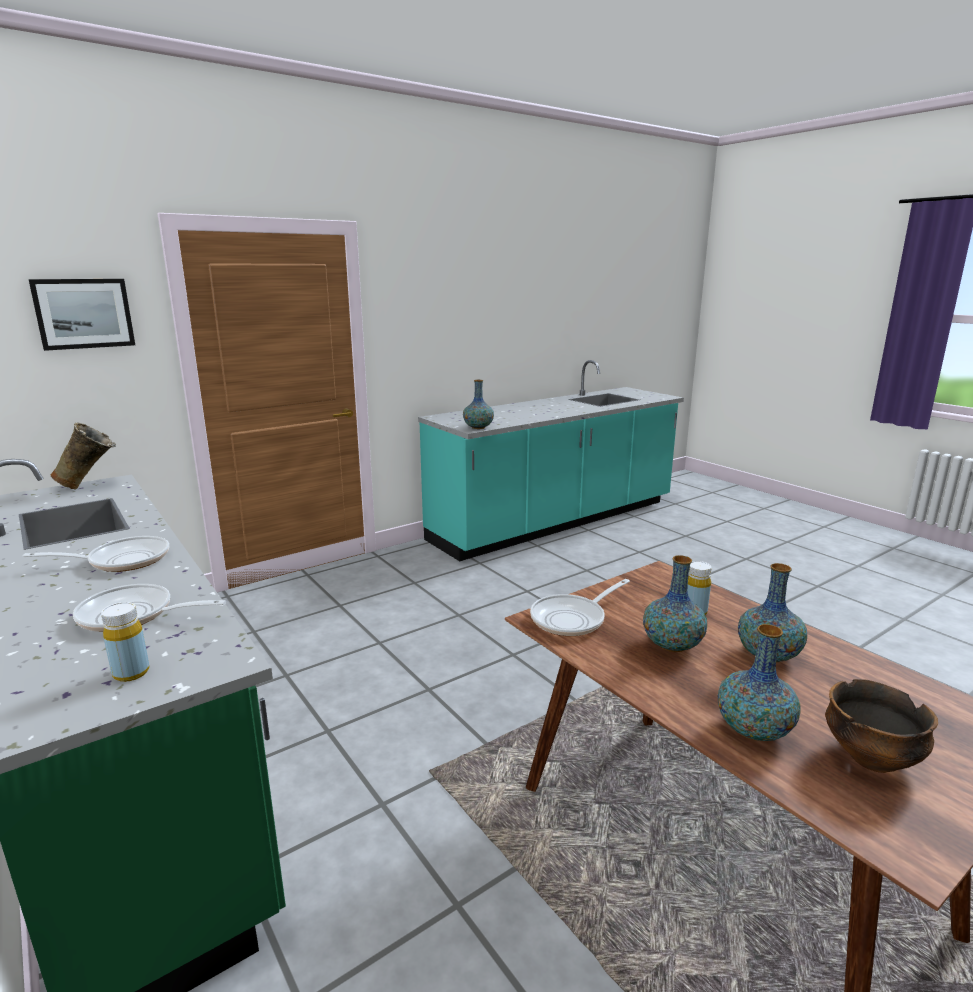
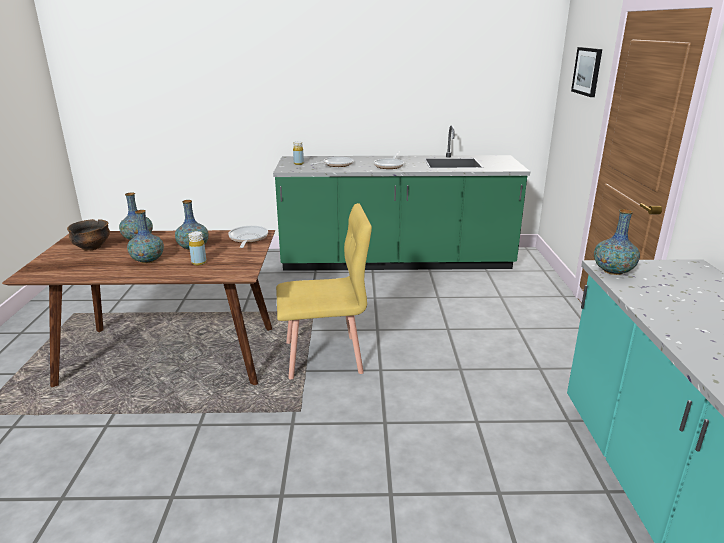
camera: 125 degrees right, 5 degrees up
(90, 486) = (510, 165): beige vase -> none
(536, 700) = (324, 357): none -> yellow chair

